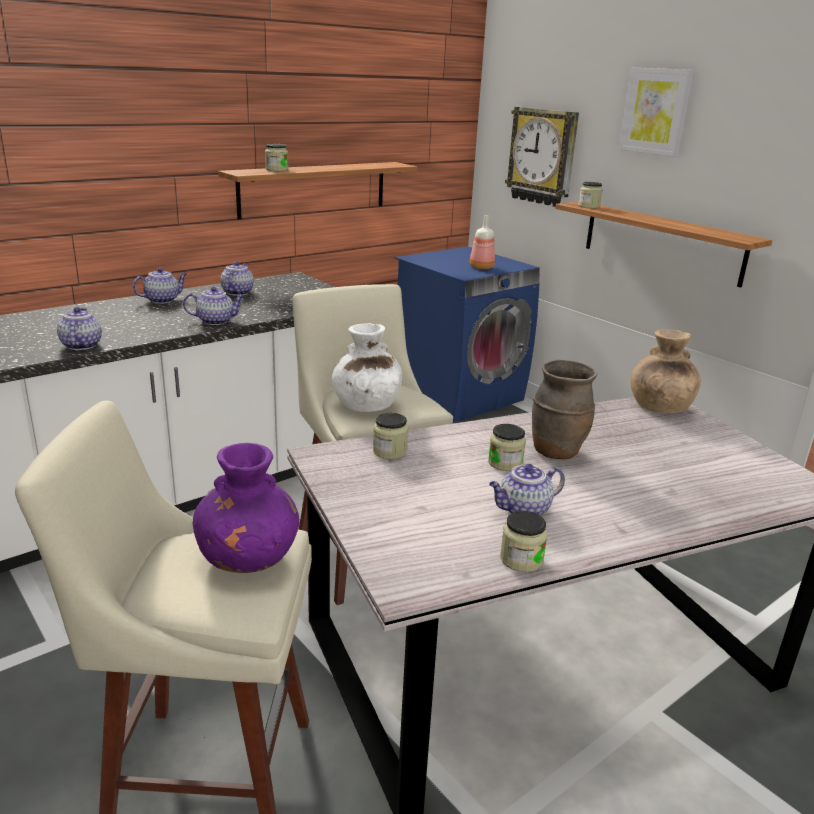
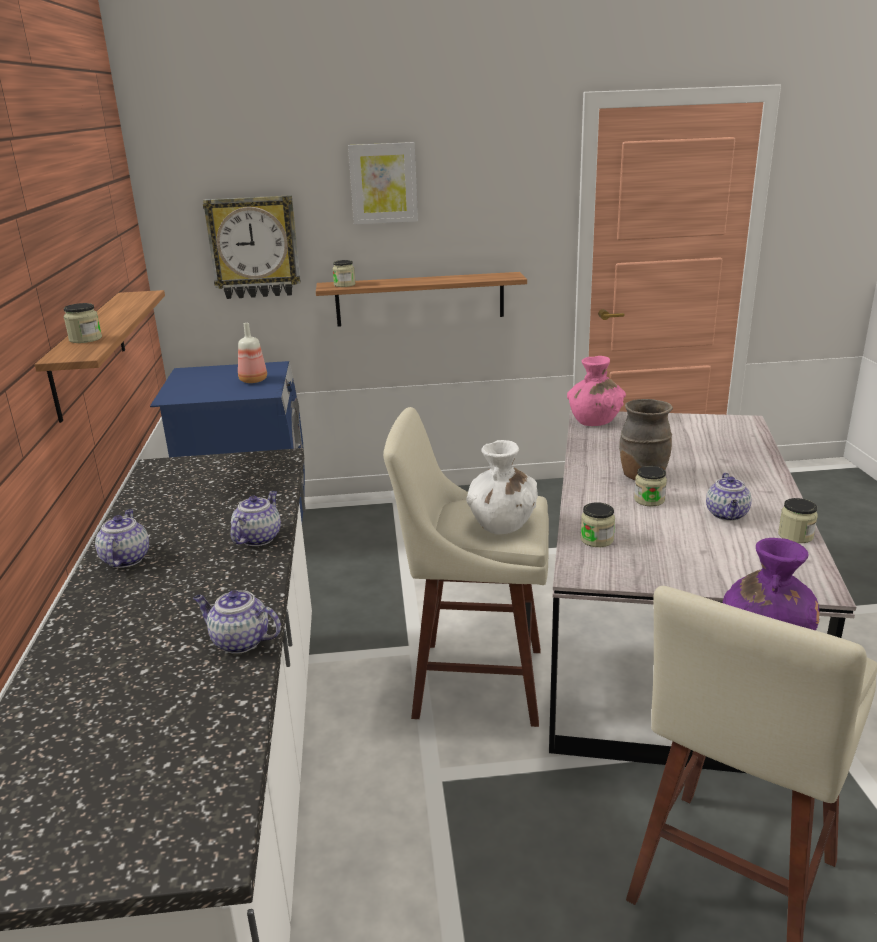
camera: 55 degrees left, 0 degrees up
(237, 292) = (166, 507): teapot -> none
(659, 407) = (594, 421): brown vase -> pink vase

